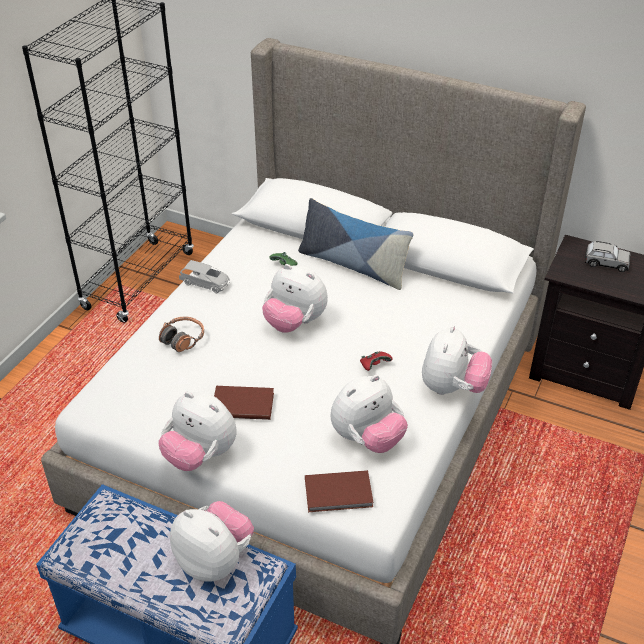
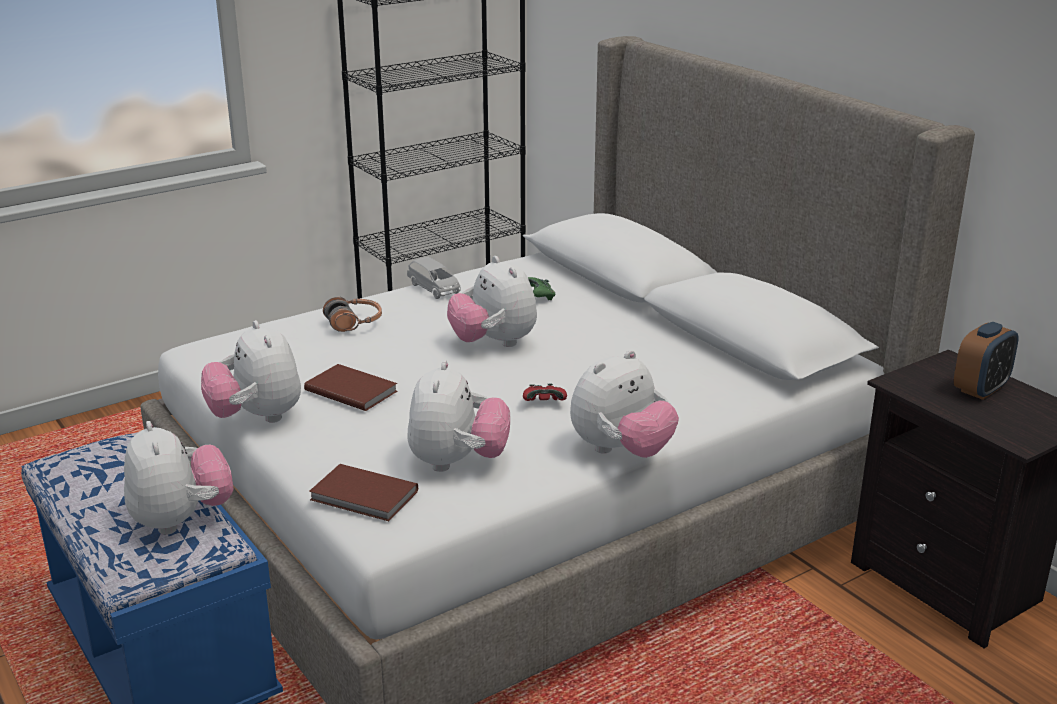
camera: 30 degrees right, 15 degrees down
(353, 265) = (625, 315): pillow -> none
(367, 439) = (457, 462): plush toy -> plush toy turned 75 degrees counterclockwise
(606, 263) = (980, 389): grey toy car -> alarm clock

